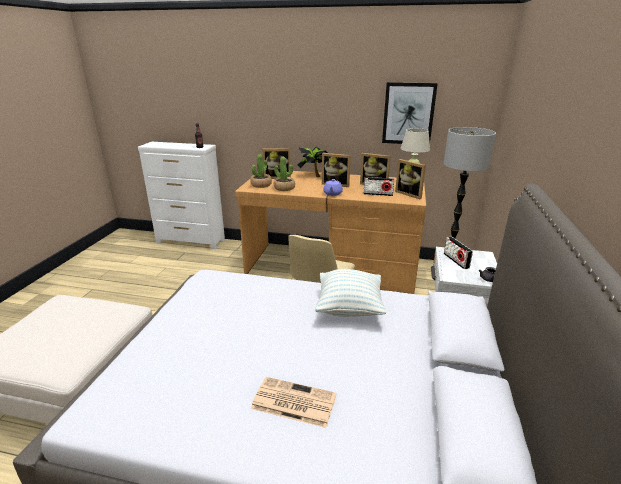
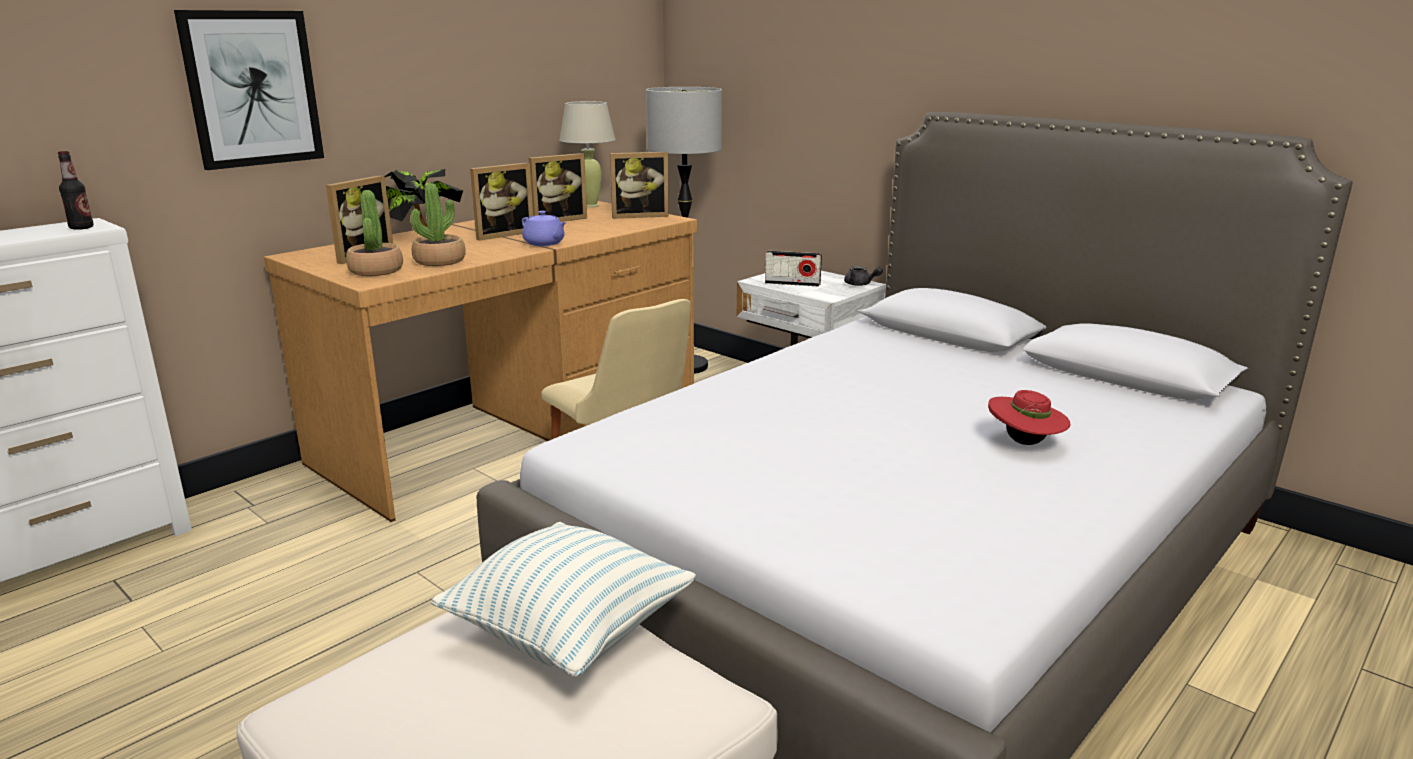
camera: 60 degrees left, 5 degrees down
(293, 402) = (1025, 443): newspaper -> red hat
(349, 308) = (832, 366): pillow -> pillow (569, 634)
(378, 194) = (604, 226): radio -> none
(408, 114) = (545, 77): picture -> picture (252, 89)

